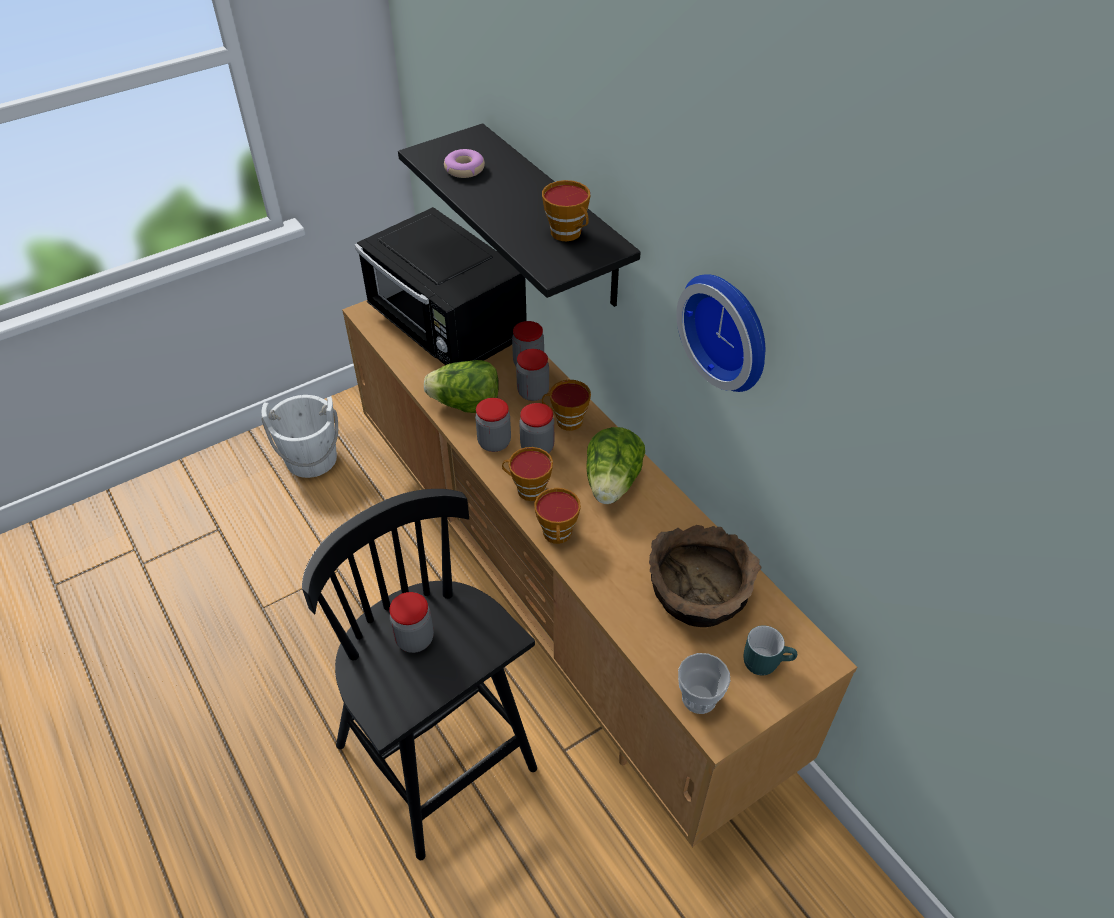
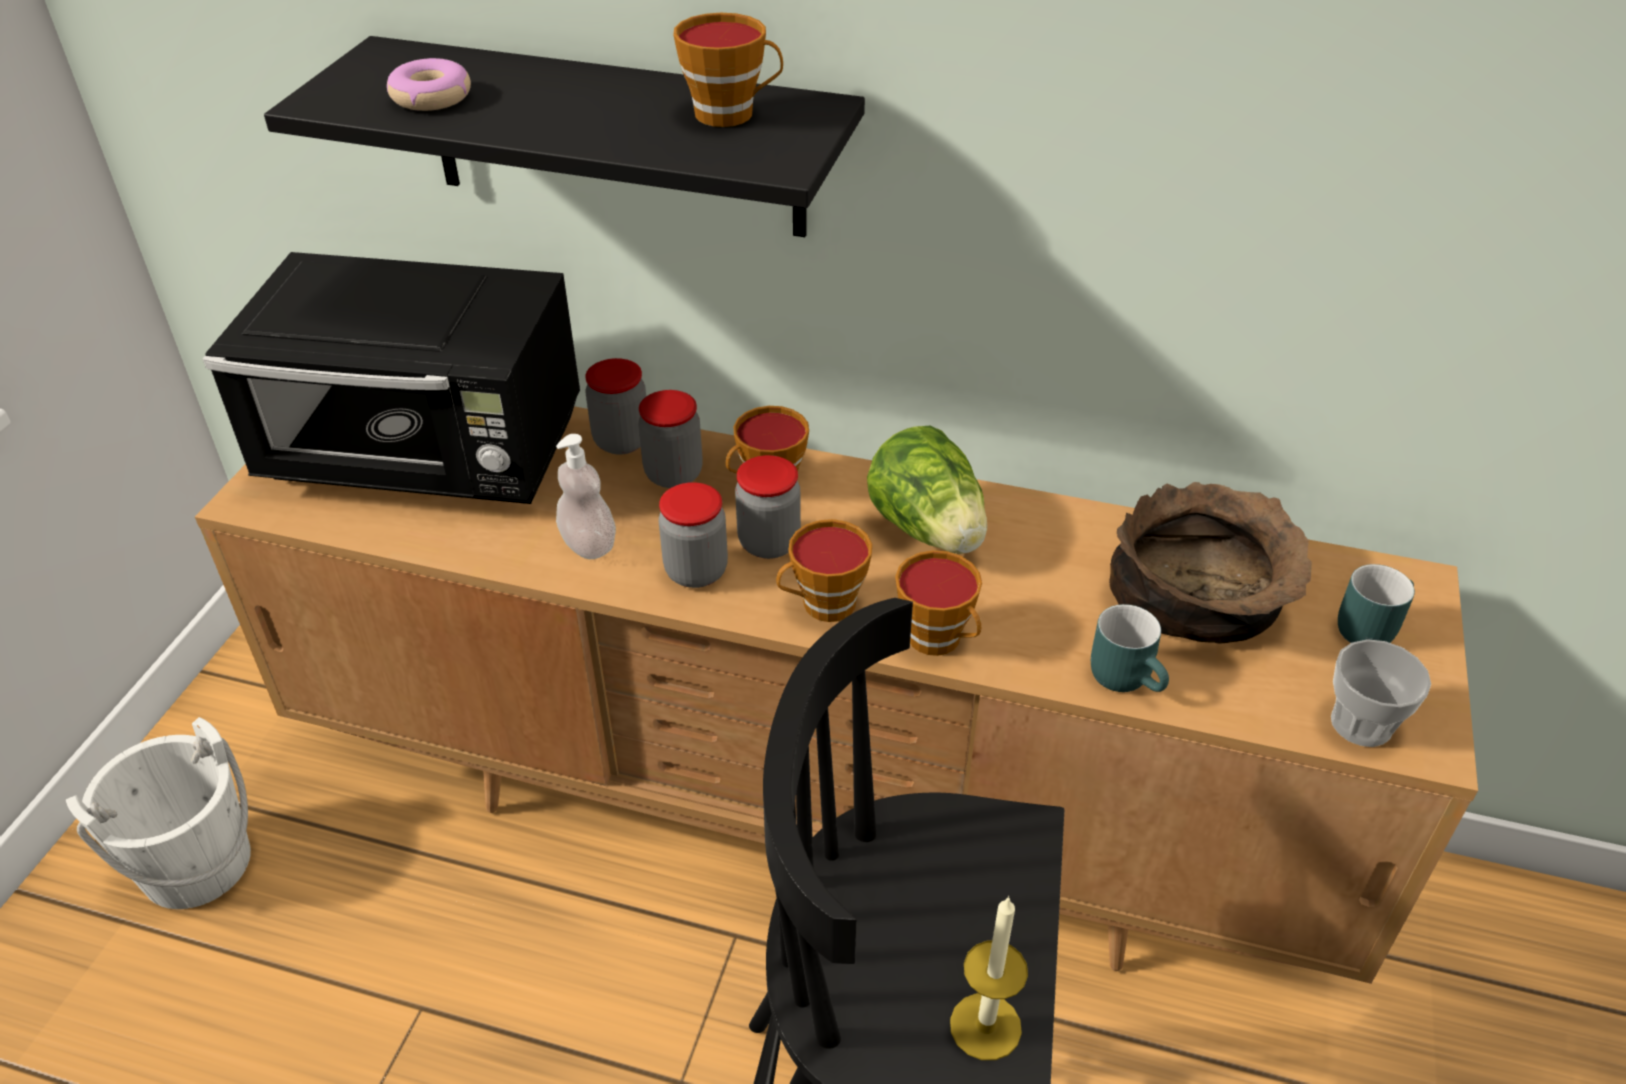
camera: 40 degrees left, 5 degrees down
(408, 694) = (985, 1026): none -> candle
(414, 639) = (896, 936): jar -> none
(466, 405) = (589, 544): lettuce -> soap dispenser
(618, 605) = (1129, 677): none -> turquoise mug
(729, 329) = (1111, 139): wall clock -> none

